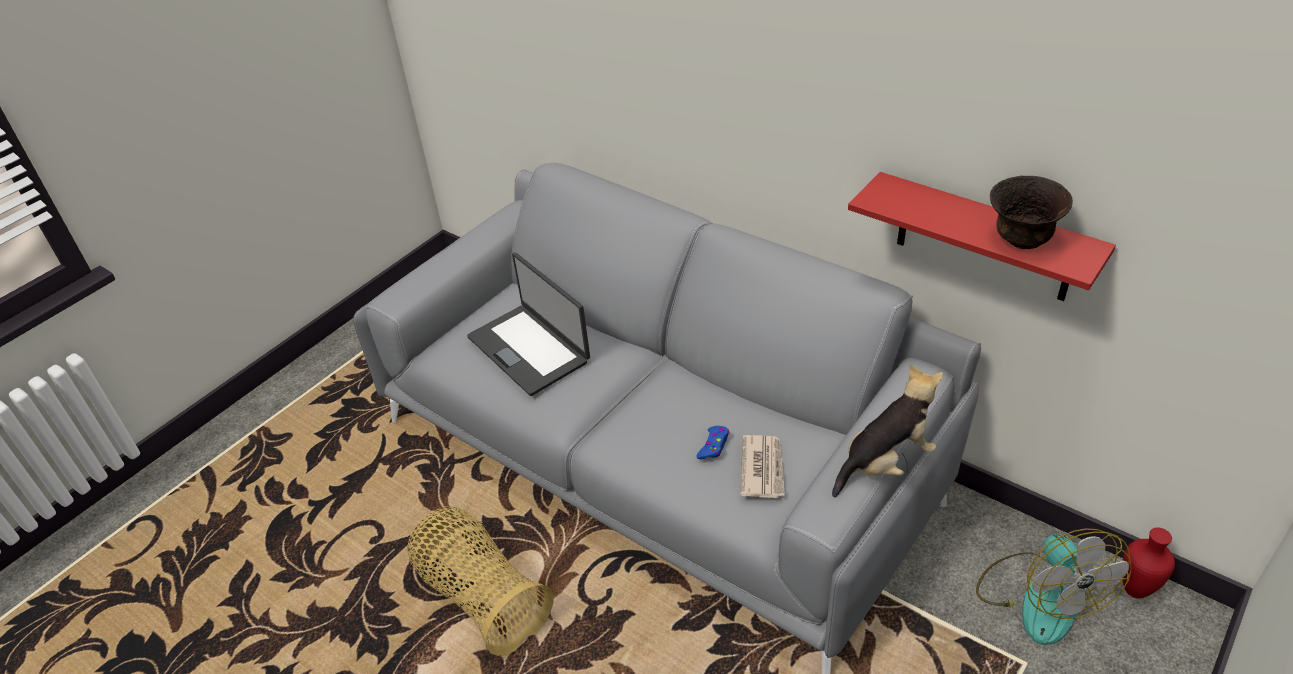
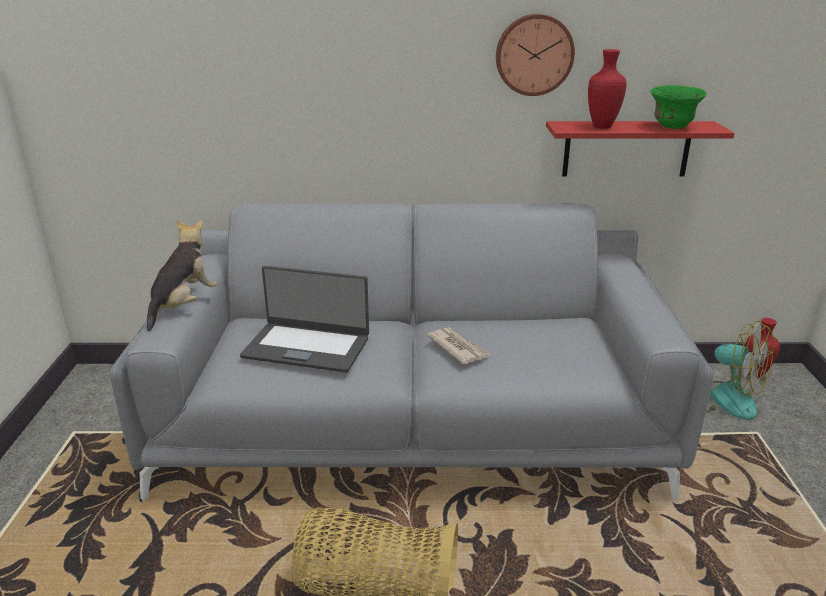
camera: 40 degrees left, 15 degrees down
(713, 446) = (524, 349): blue game controller -> none
(763, 468) = (571, 348): newspaper -> newspaper (457, 348)
(866, 87) = (534, 54): none -> wall clock
(885, 462) = (660, 301): plush toy -> plush toy (183, 305)
(924, 210) = (602, 127): none -> red vase
(1021, 240) = (672, 127): brown bowl -> green bowl

